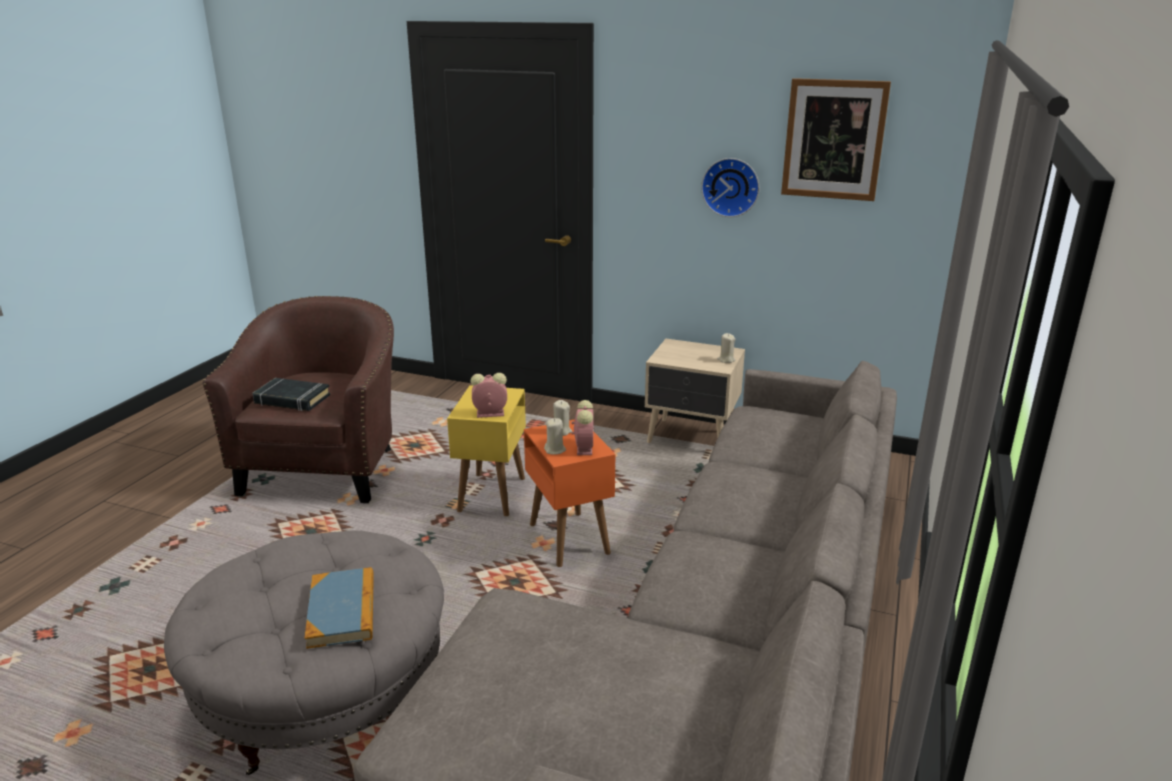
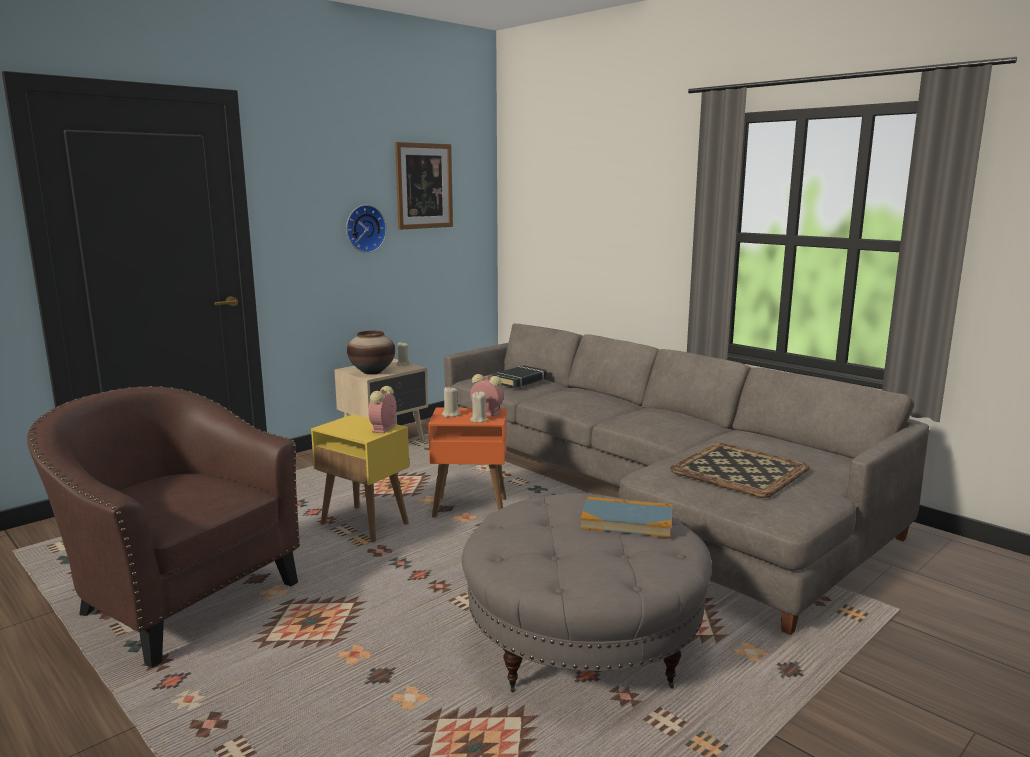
camera: 65 degrees left, 10 degrees down
(292, 399) = (183, 505): black book -> black book (520, 381)
(544, 672) = (739, 469): none -> tray
(675, 356) = (372, 372): none -> vase

